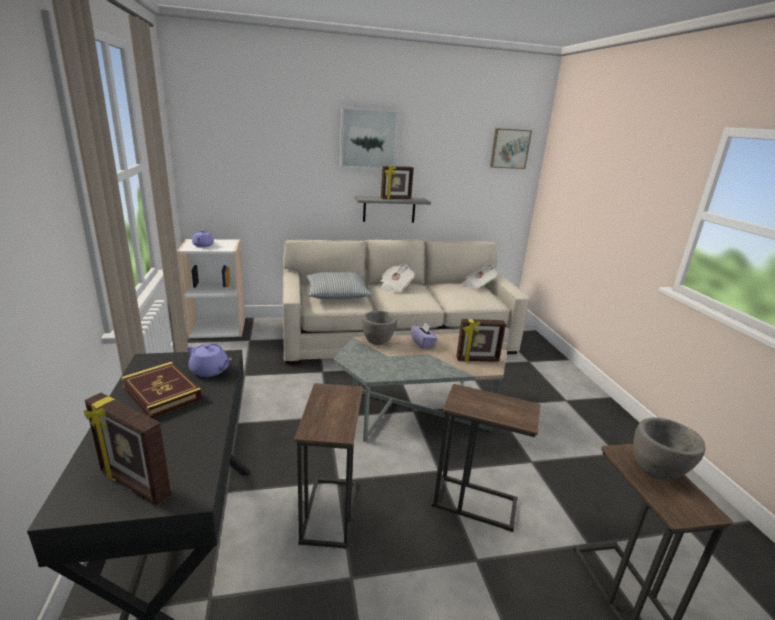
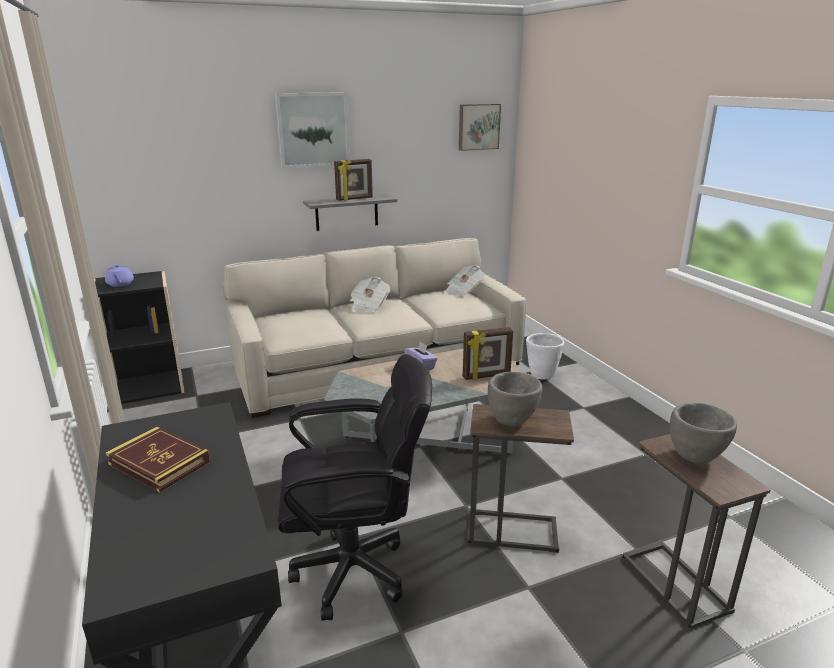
camera: 10 degrees left, 0 degrees up
(134, 485) = (178, 559): picture frame -> none
(210, 371) = (204, 430): purple teapot -> none
(218, 328) = (150, 386): white bookcase -> black bookcase
(330, 512) = (358, 571): brown side table -> black office chair
(337, 294) = (301, 323): pillow -> none
(378, 342) = (369, 373): grey bowl -> grey bowl (512, 421)
(534, 365) = (541, 375): none -> white planter

